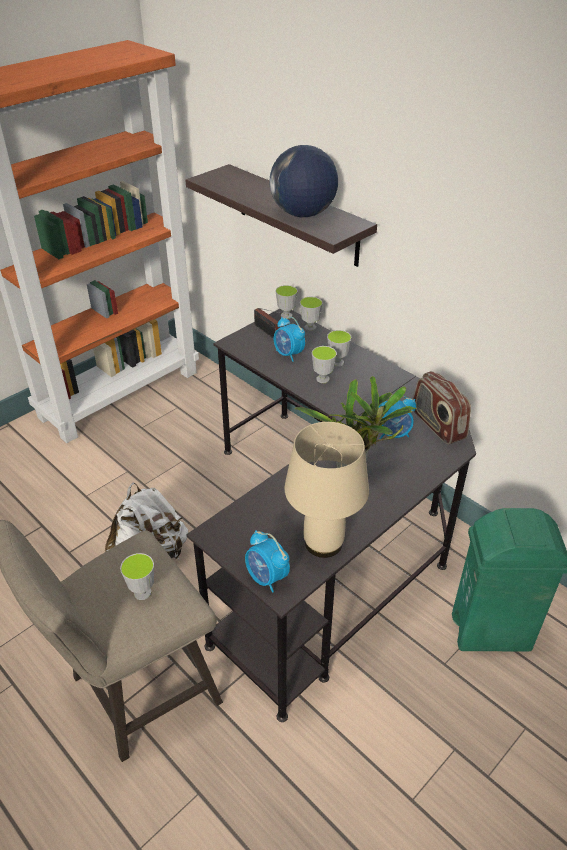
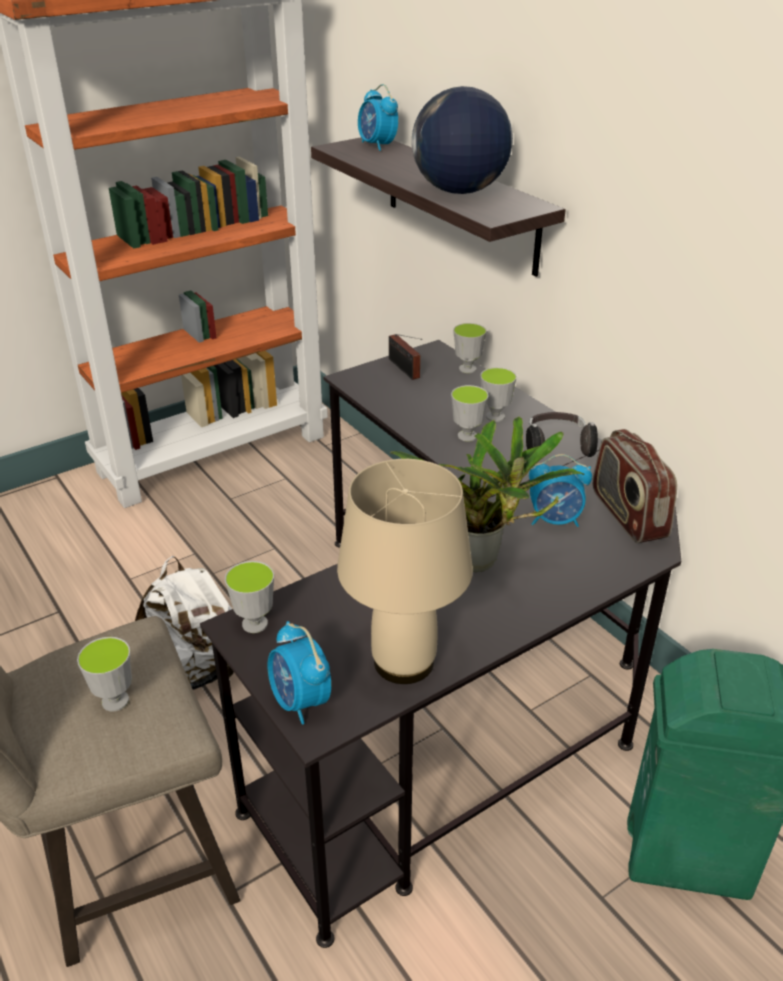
camera: 10 degrees right, 5 degrees down
(286, 315) = (437, 351): cup -> cup (255, 624)
(288, 354) = (426, 400): alarm clock -> alarm clock (377, 146)
(382, 381) = (557, 447): none -> headphones

